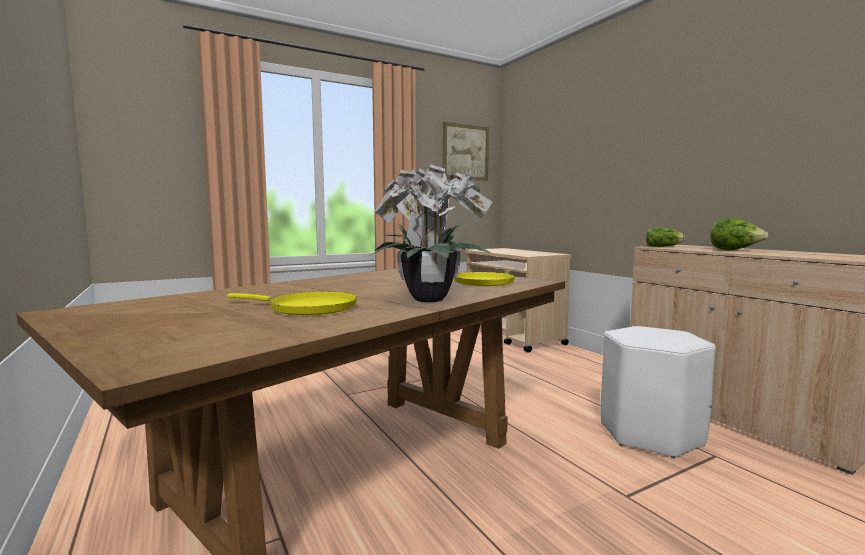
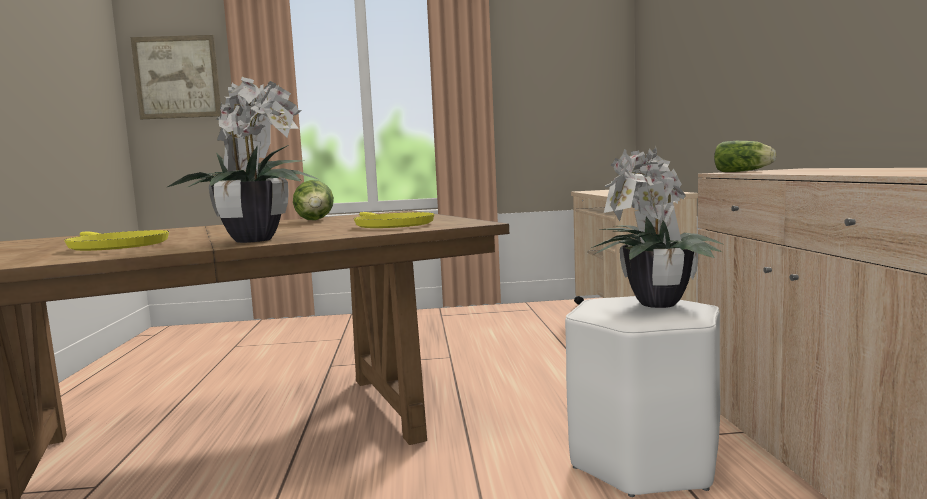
camera: 25 degrees right, 0 degrees up
(465, 152) = (575, 54): picture -> picture (177, 77)
(658, 333) = (654, 305): none -> potted plant
(734, 250) = (821, 171): lettuce -> lettuce (315, 220)

